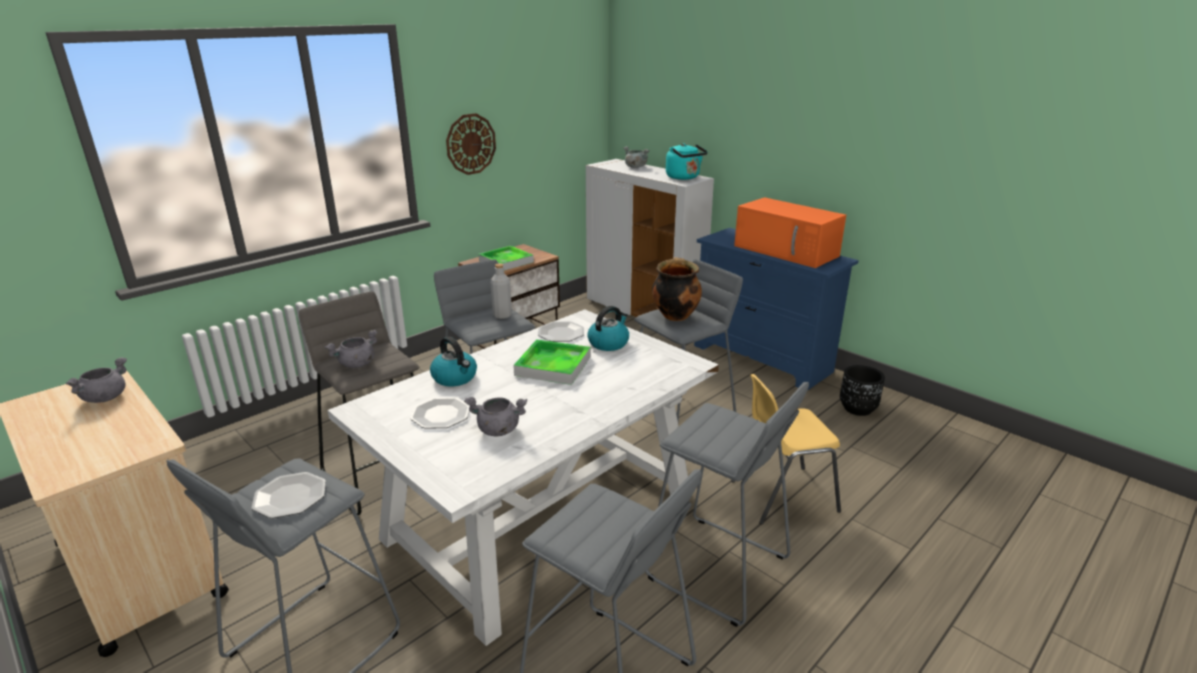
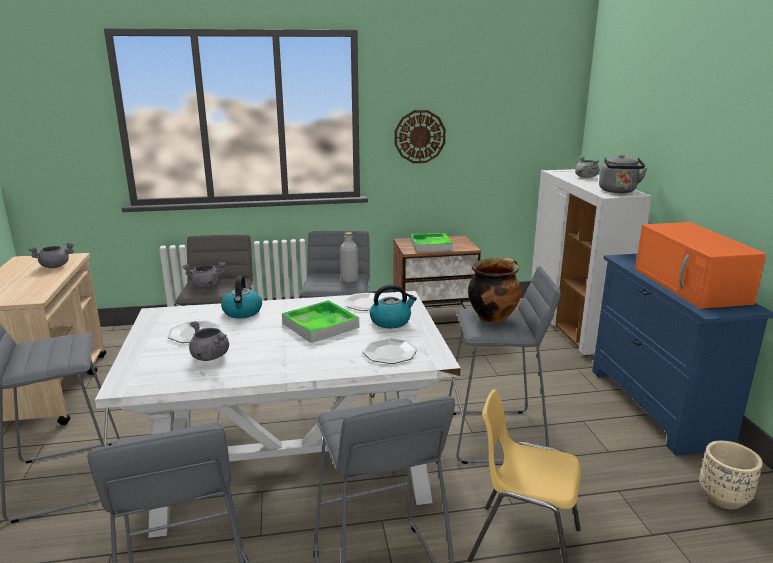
camera: 35 degrees right, 5 degrees down
(290, 496) = (47, 353): plate -> plate (389, 352)
(684, 177) = (618, 191): turquoise kettle -> grey kettle
(857, 408) = (723, 497): black planter -> beige planter

